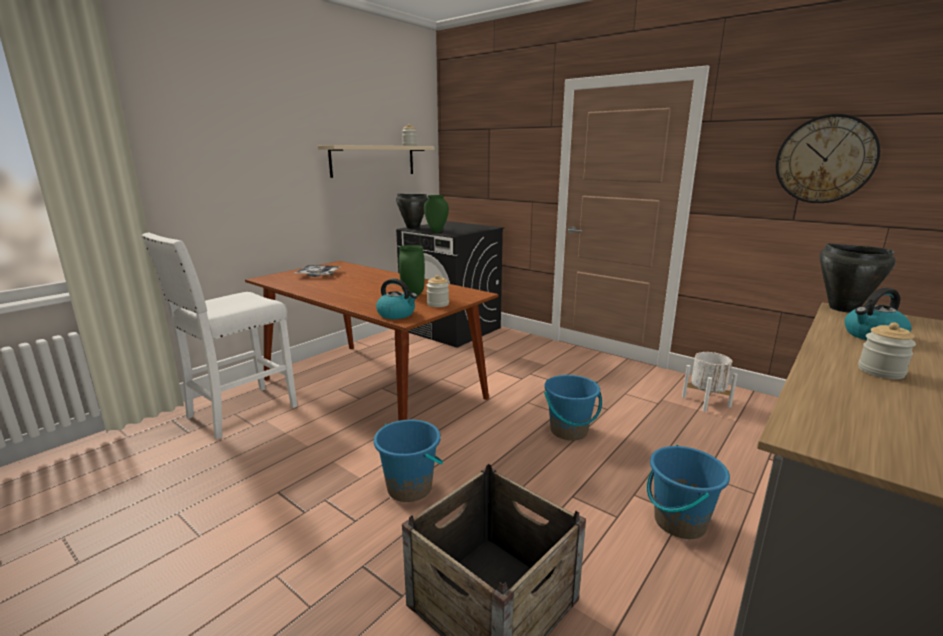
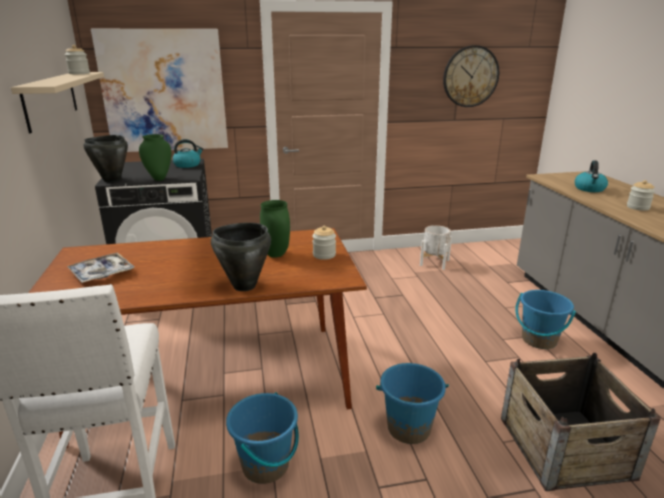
camera: 50 degrees left, 5 degrees up
(397, 314) = (325, 278): kettle -> kettle (188, 165)
(484, 165) = (164, 91): none -> picture
(569, 431) = (411, 322): blue bucket -> blue bucket (266, 465)
(842, 309) = (543, 176): black cooking pot -> black cooking pot (244, 286)

